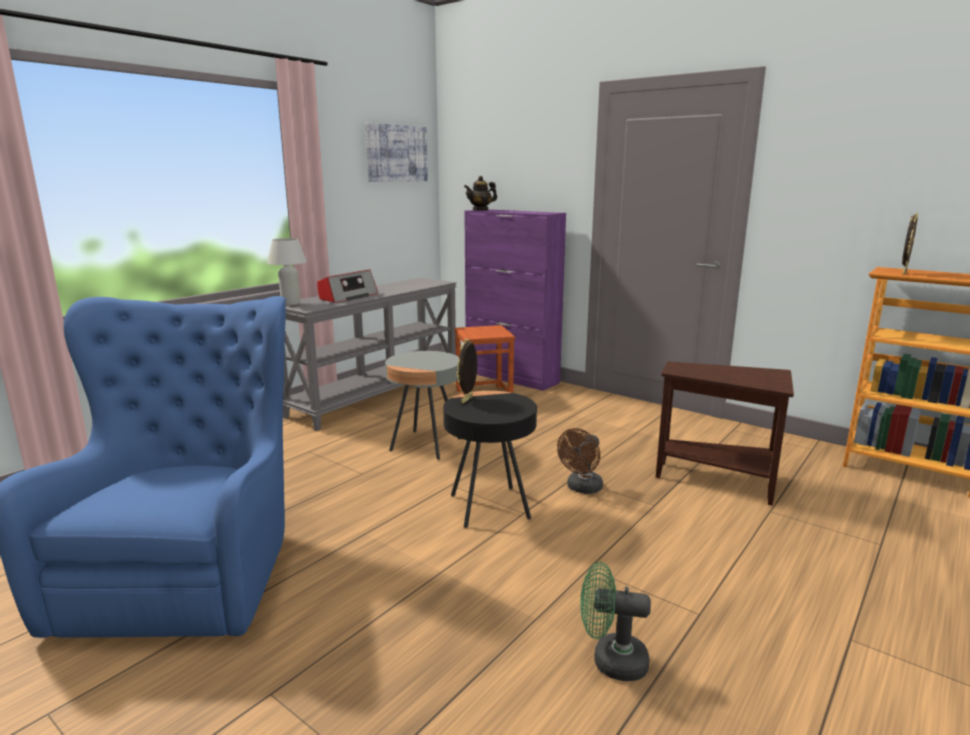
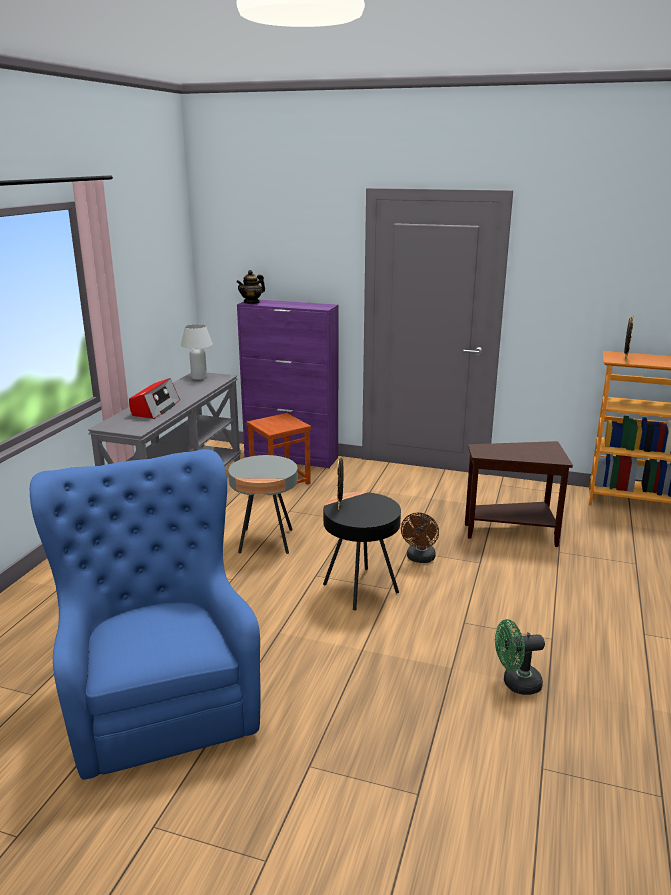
camera: 20 degrees left, 5 degrees up
(291, 303) = (110, 425): white table lamp -> white table lamp (199, 377)
(396, 153) = (161, 250): picture -> none

